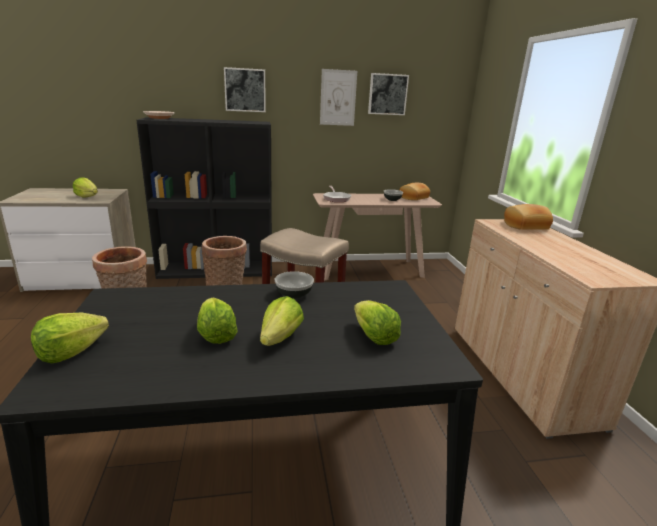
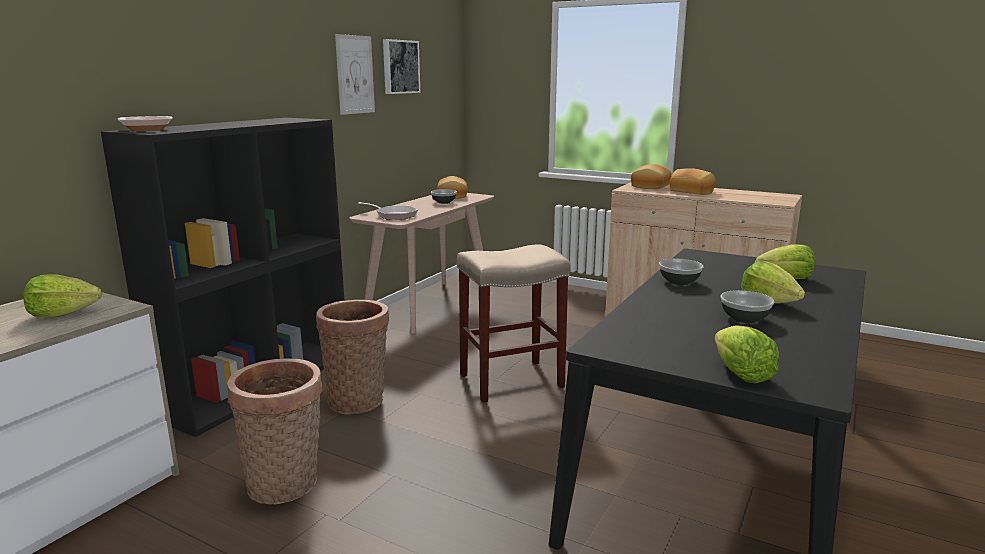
camera: 50 degrees left, 5 degrees down
(216, 335) = (745, 319): lettuce -> bowl
(245, 90) = (249, 70): picture -> none
(542, 241) = (692, 191): none -> bread

